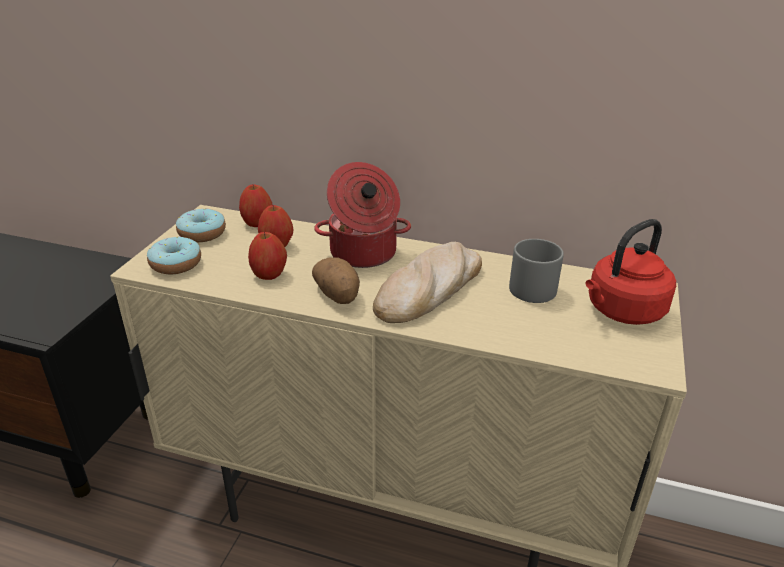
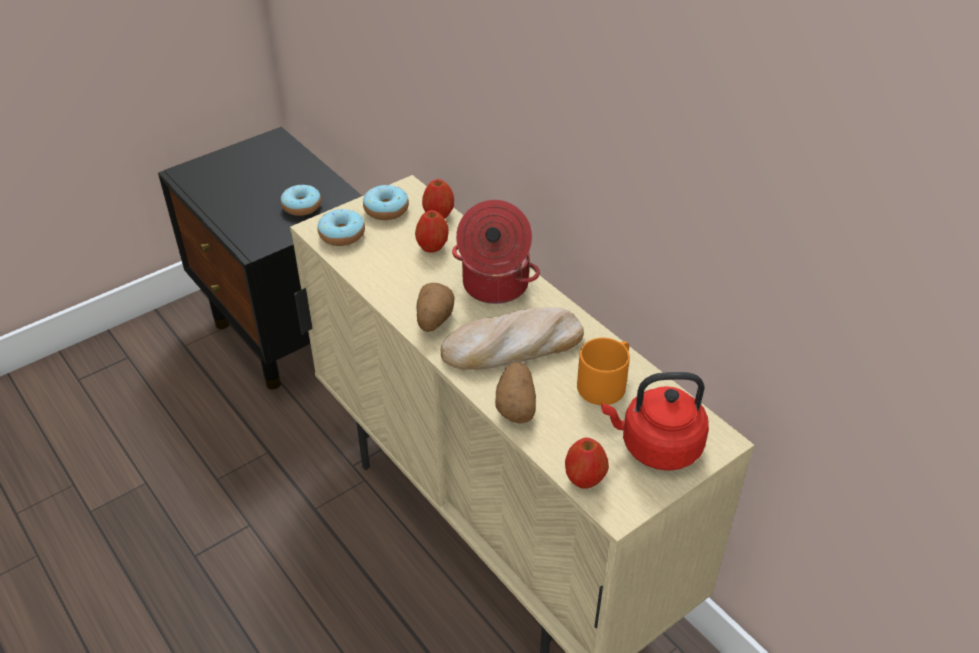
camera: 35 degrees right, 10 degrees up
(72, 284) = (301, 206): none -> donut
(269, 274) = (400, 275): apple -> apple (584, 478)
(485, 329) = (516, 405): none -> potato
(530, 285) = (605, 382): grey mug -> orange mug

